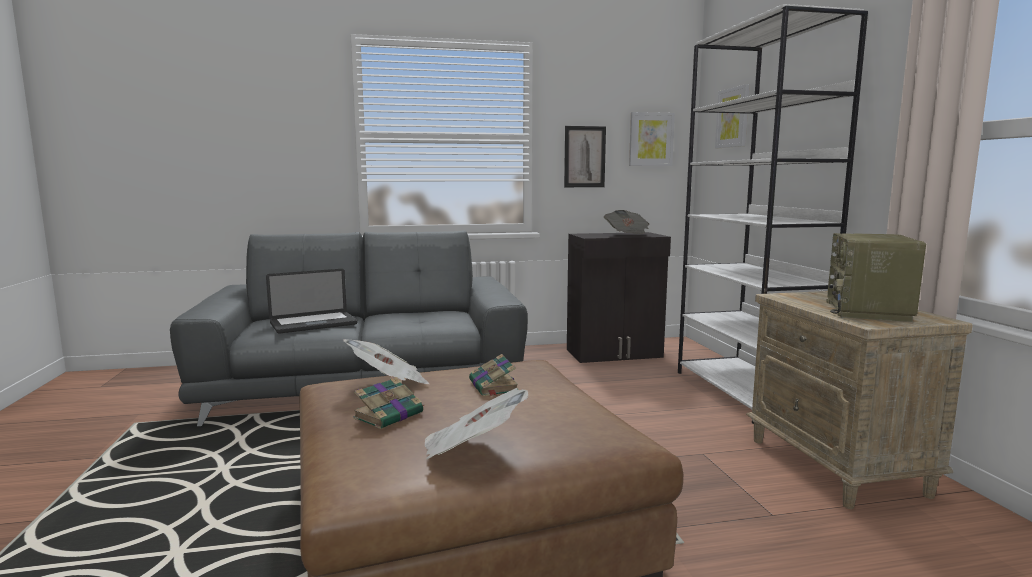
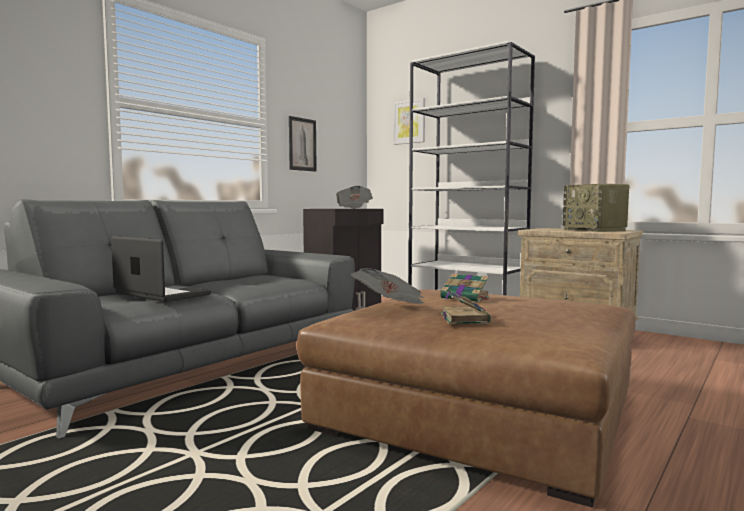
camera: 40 degrees left, 5 degrees down
(313, 324) = (162, 294): laptop -> laptop turned 75 degrees counterclockwise
(472, 449) = (568, 319): newspaper -> none
(651, 139) = (342, 135): picture -> none

